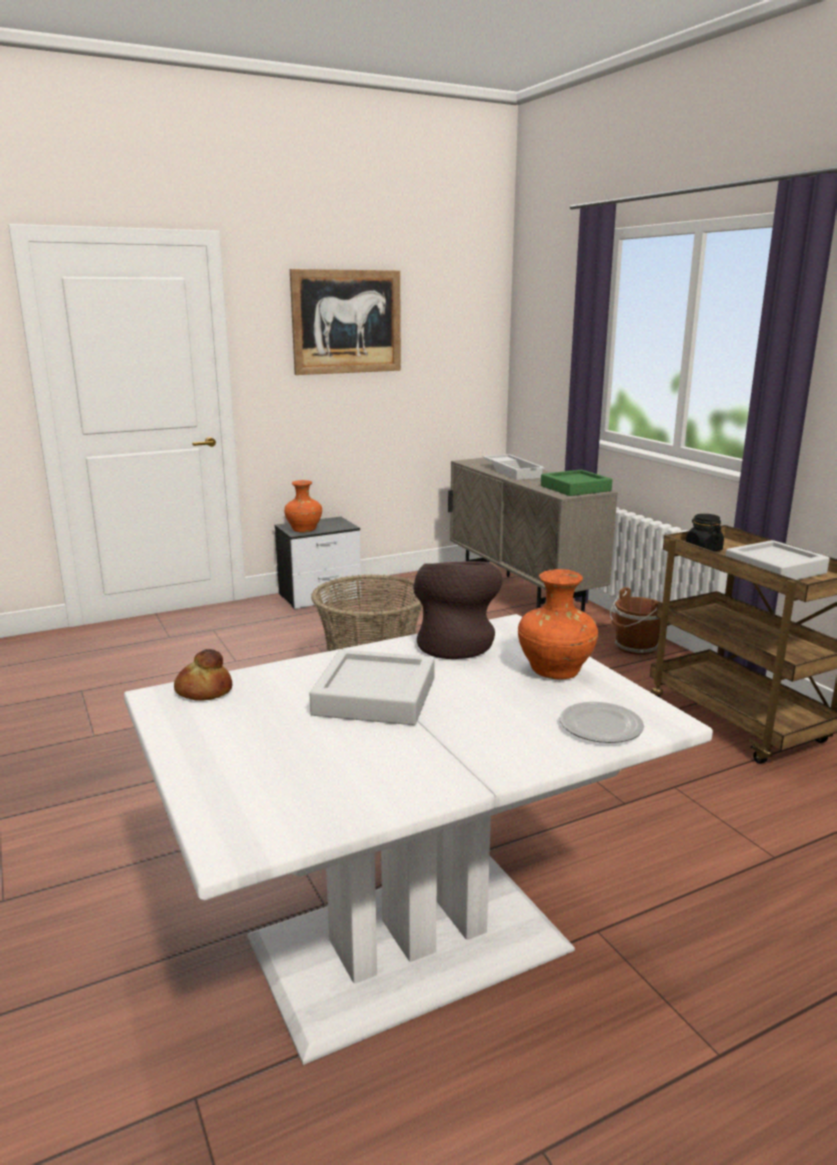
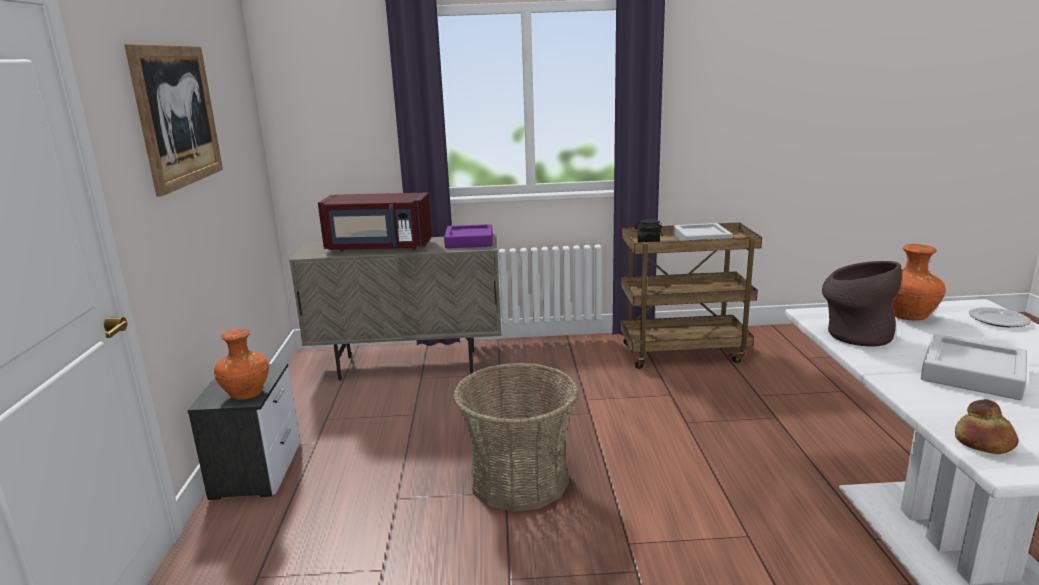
camera: 65 degrees left, 0 degrees up
(513, 471) = (378, 248): white tray -> red microwave
(575, 488) = (469, 241): green tray -> purple tray
(634, 647) = (548, 350): brown bucket -> none

